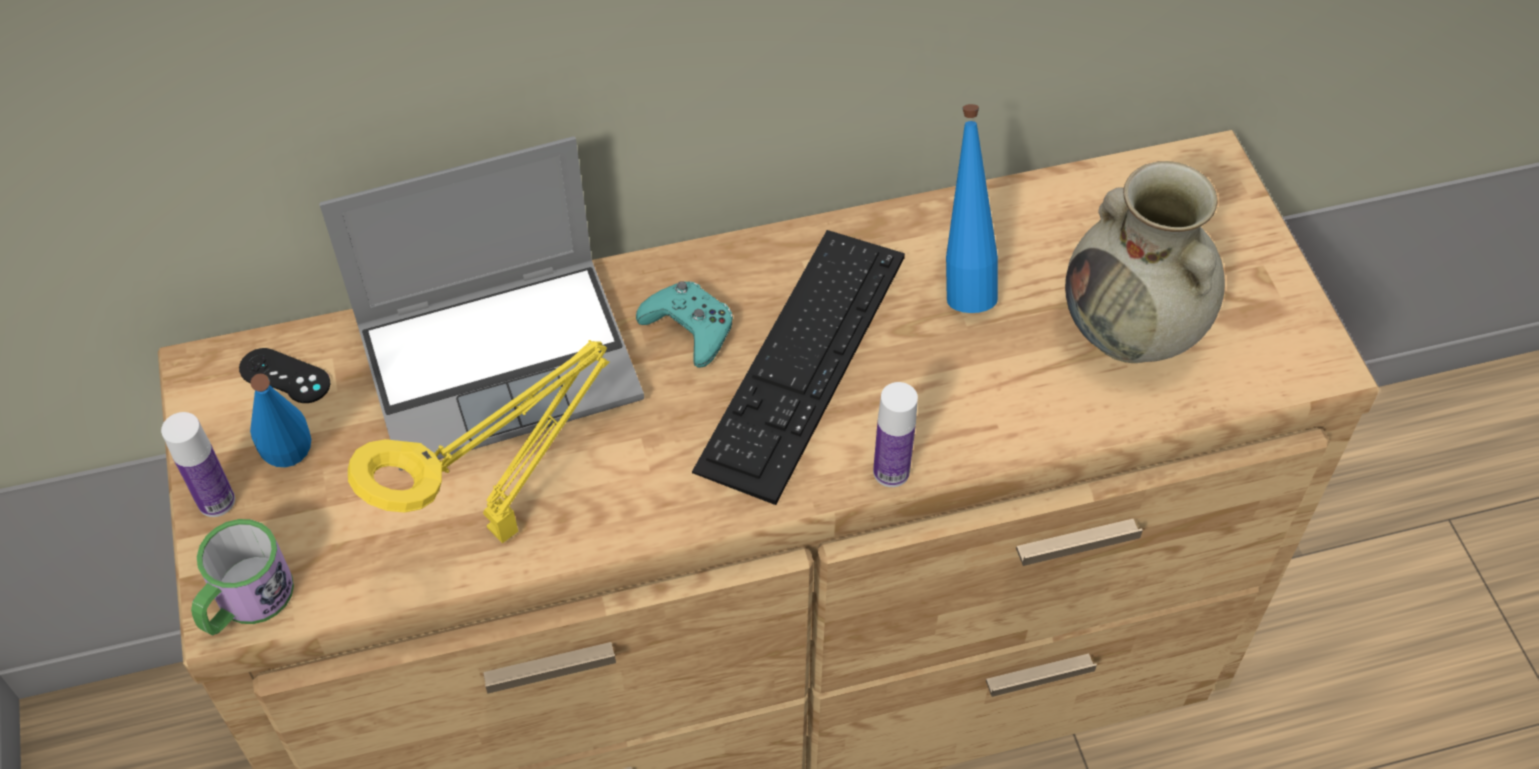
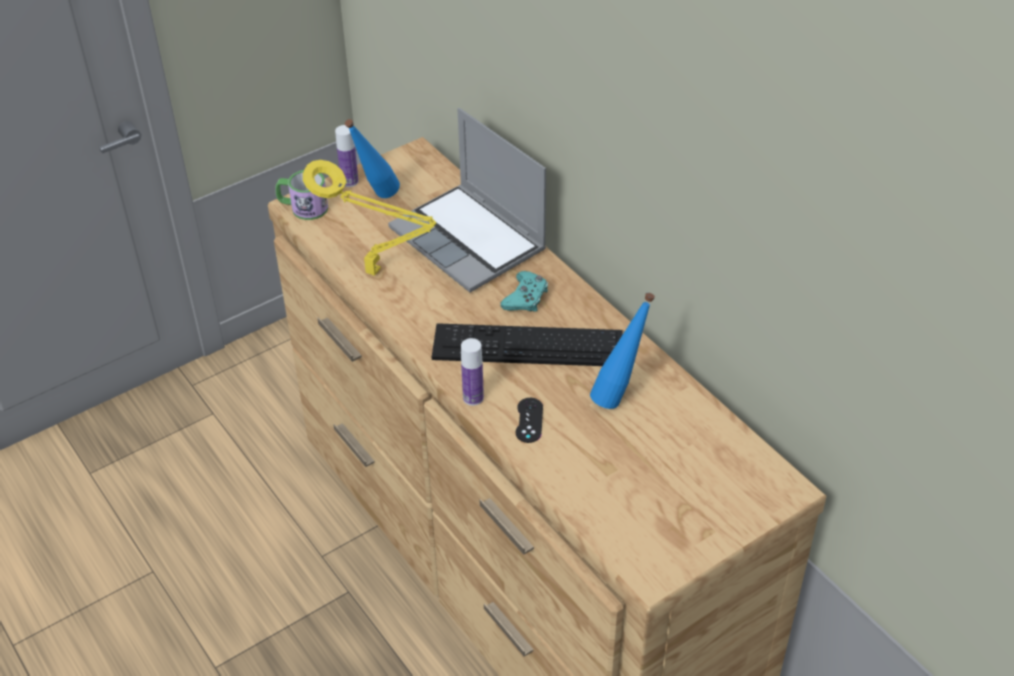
camera: 70 degrees right, 10 degrees down
(285, 376) = (425, 177): black game controller -> black game controller (529, 420)
(1132, 332) = (624, 478): beige vase -> none

